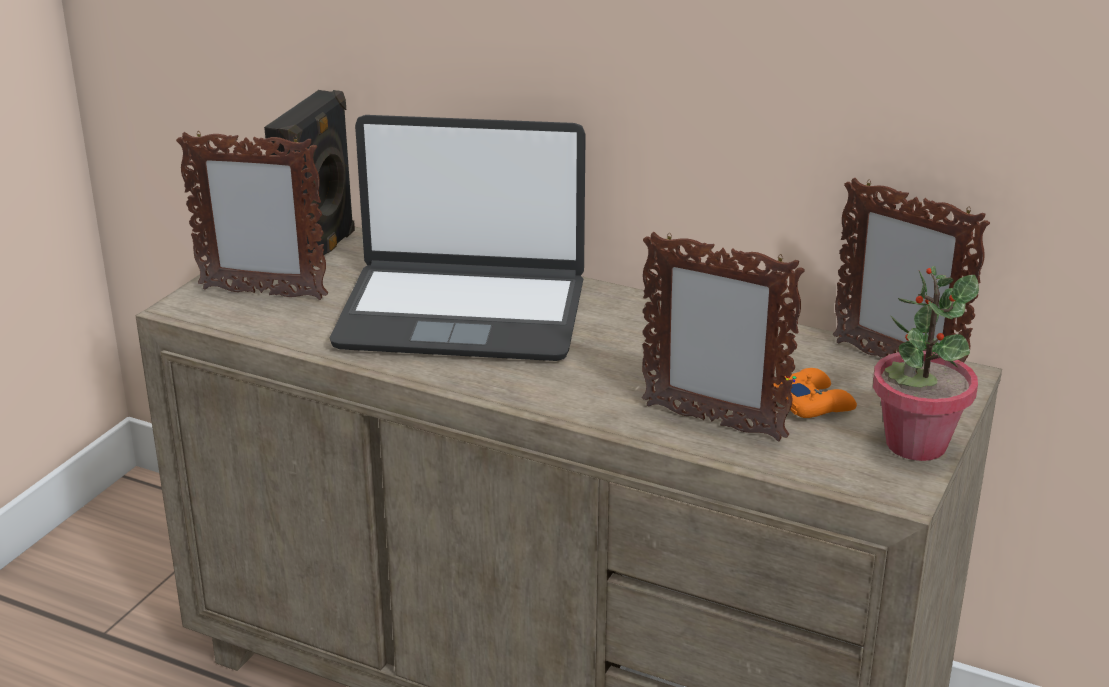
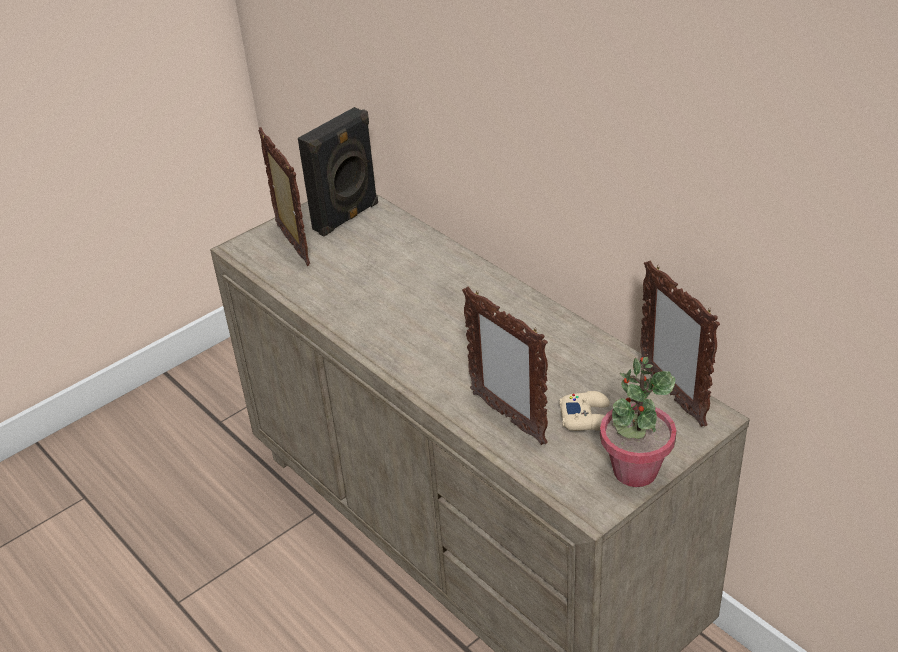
camera: 25 degrees right, 10 degrees up
(262, 293) = (292, 246): picture frame -> picture frame turned 150 degrees counterclockwise
(462, 314) = (404, 288): laptop -> none
(812, 403) = (587, 417): orange game controller -> beige game controller

